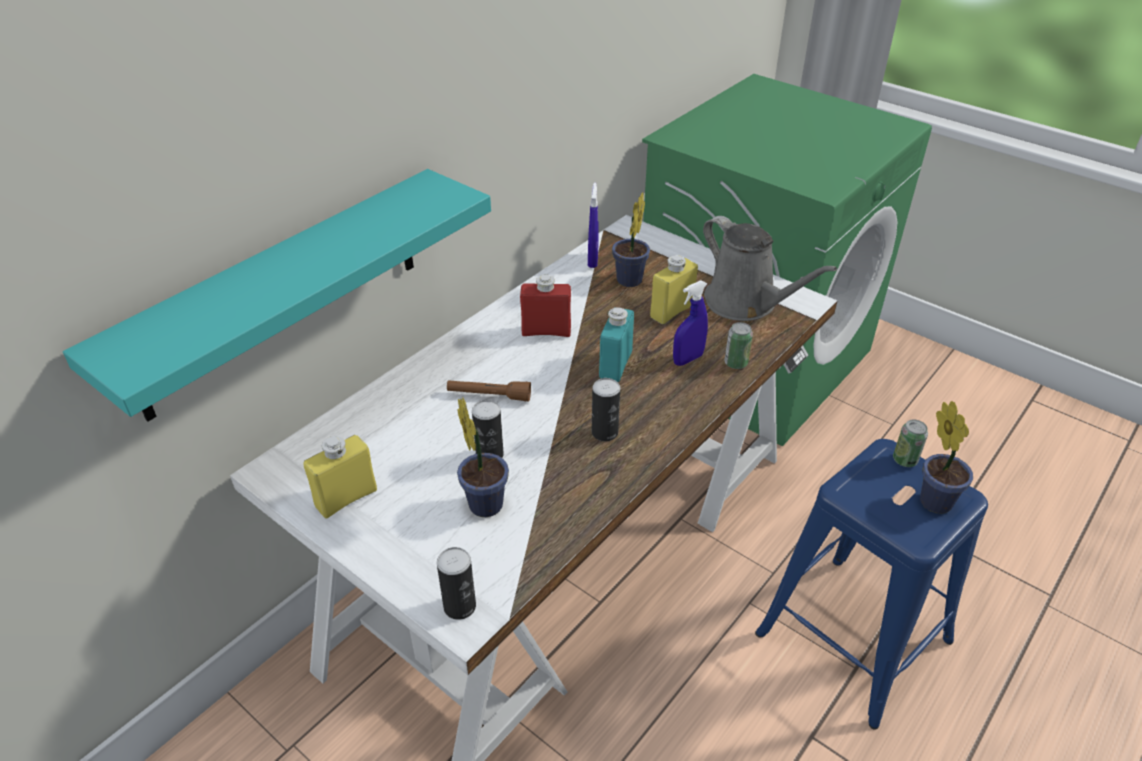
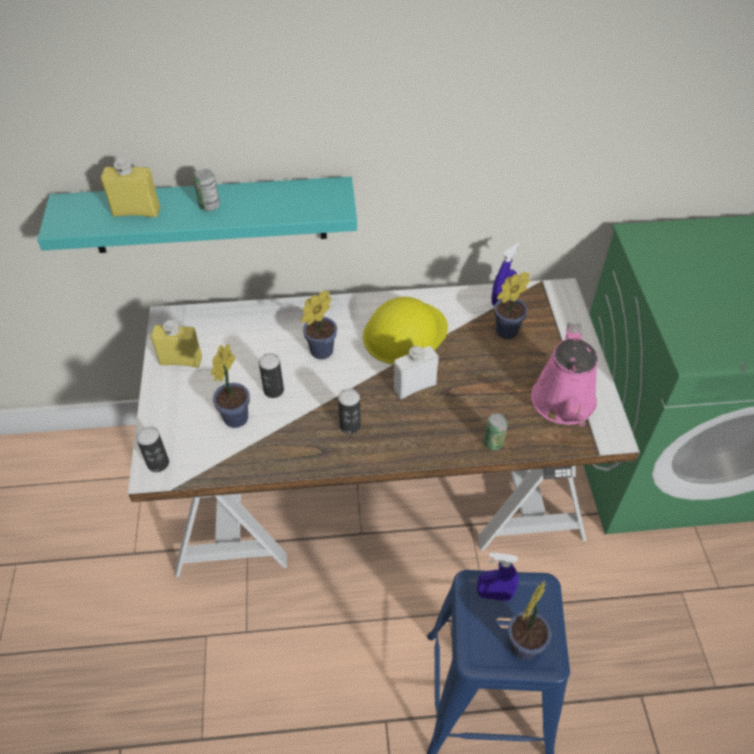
camera: 45 degrees right, 10 degrees up
(489, 396) = (319, 352): brown flashlight -> potted plant
(546, 331) = (404, 333): red bottle -> yellow hard hat
(615, 365) = (414, 387): turquoise bottle -> white bottle
(672, 311) = (503, 374): yellow bottle -> yellow bottle (136, 212)
(688, 359) = (465, 416): blue spray bottle -> blue spray bottle (494, 595)
(745, 303) = (563, 405): grey watering can -> pink watering can
(904, 460) = (545, 602): can -> can (209, 206)

